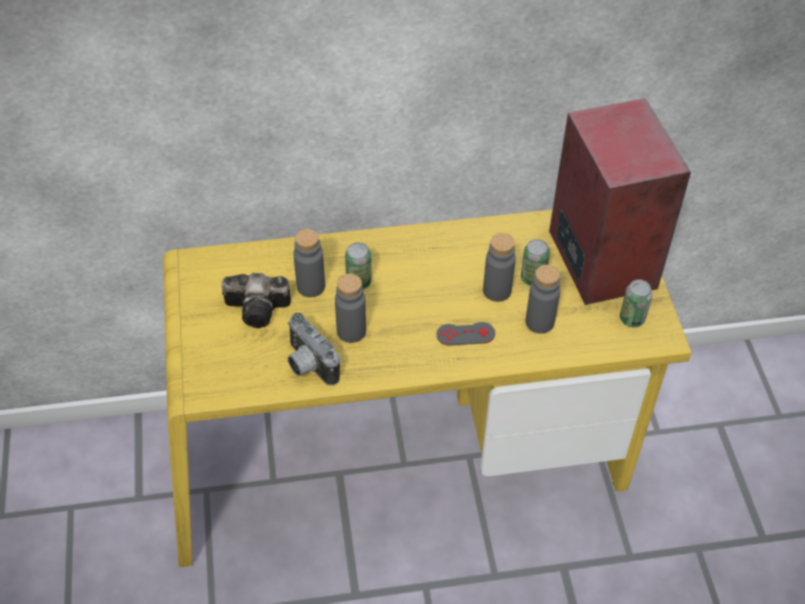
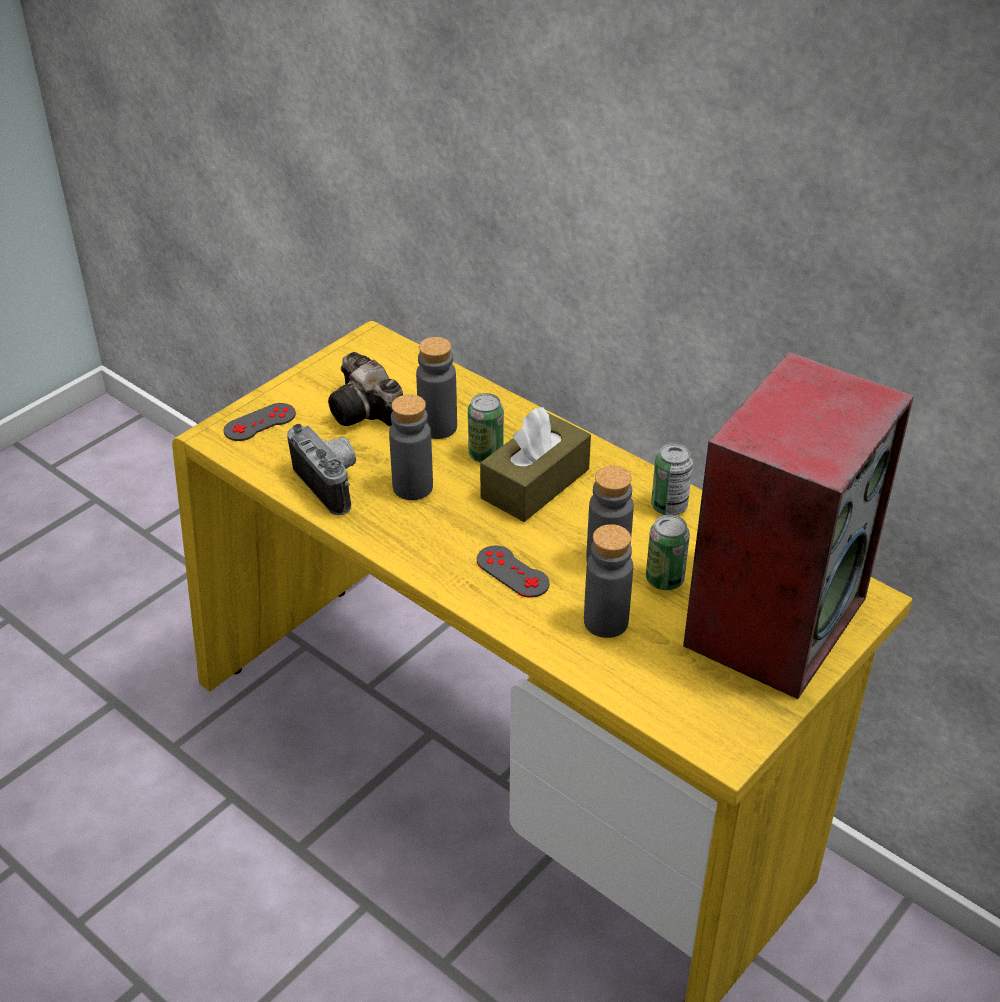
camera: 50 degrees right, 10 degrees down
(210, 365) = (260, 422): none -> grey game controller
(307, 365) = (332, 483): camera -> camera turned 135 degrees clockwise
(406, 278) = (535, 484): none -> brown tissue box
(632, 319) = (716, 701): can -> can (669, 506)

